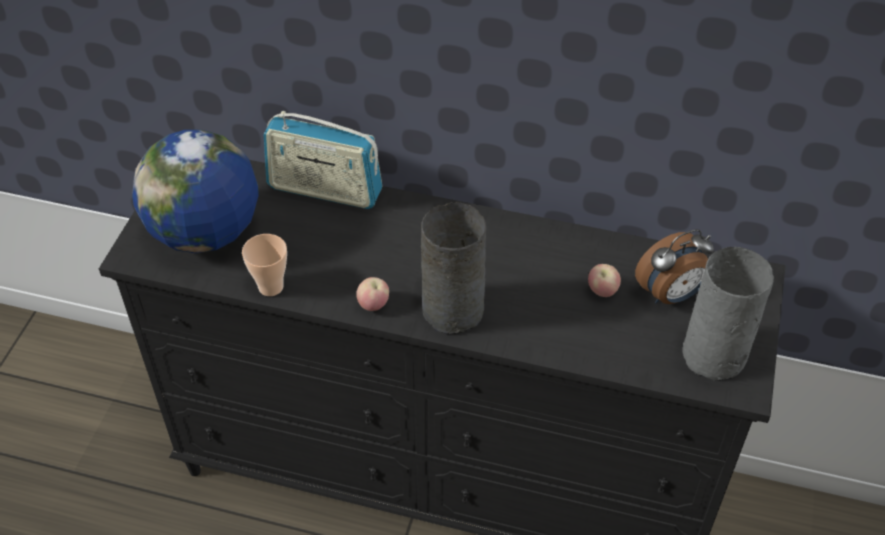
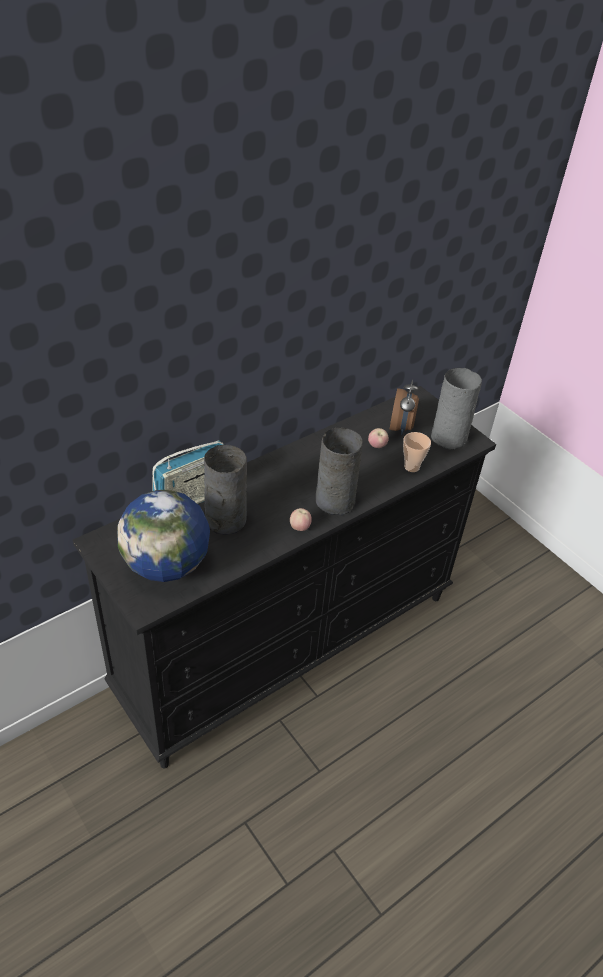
camera: 55 degrees left, 5 degrees down
(271, 287) = (241, 560): cup -> cup (411, 467)
(317, 235) = (224, 520): none -> grey vase

